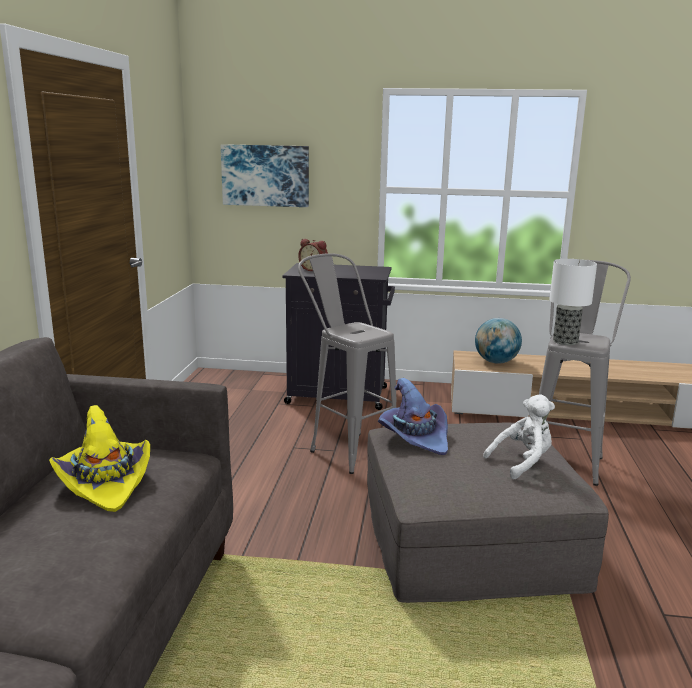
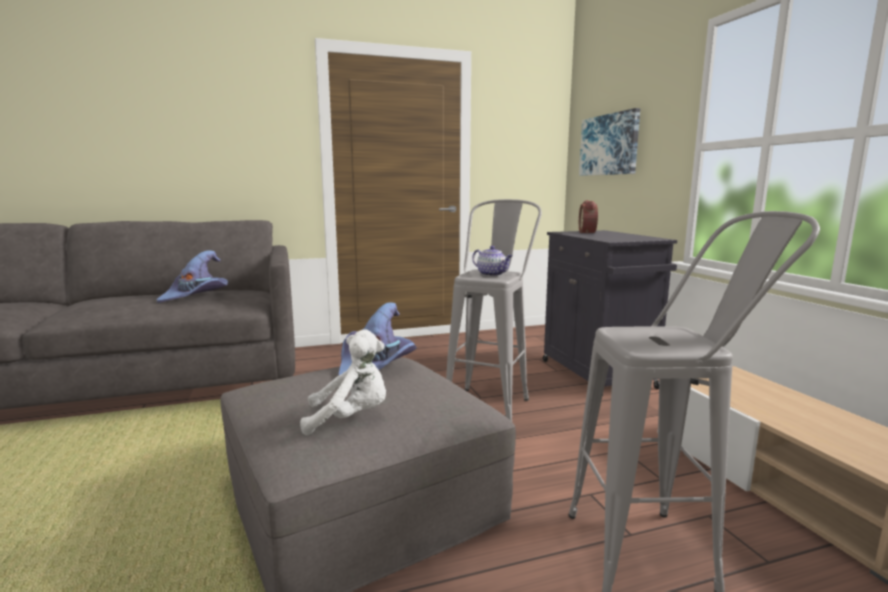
camera: 65 degrees right, 5 degrees down
(105, 482) = (196, 296): yellow hat -> purple hat
(356, 330) = (492, 274): none -> teapot
(496, 362) = (749, 392): globe -> none
(522, 462) = (350, 418): white plush toy -> white plush toy turned 45 degrees counterclockwise
(566, 341) = (629, 332): table lamp -> none

